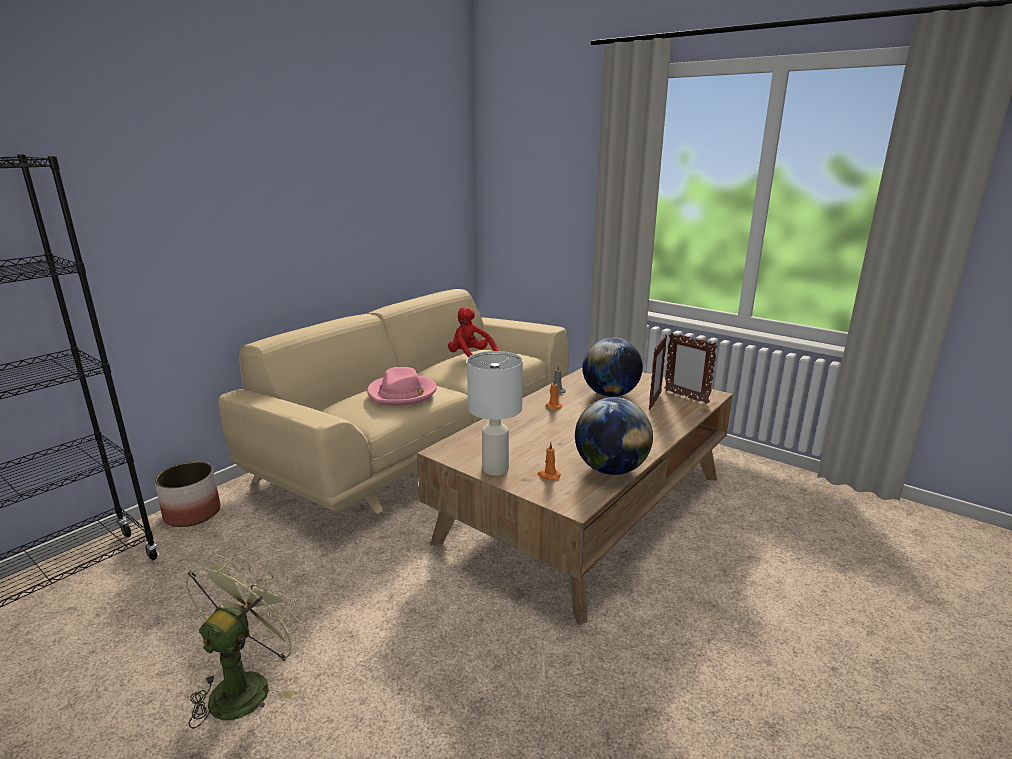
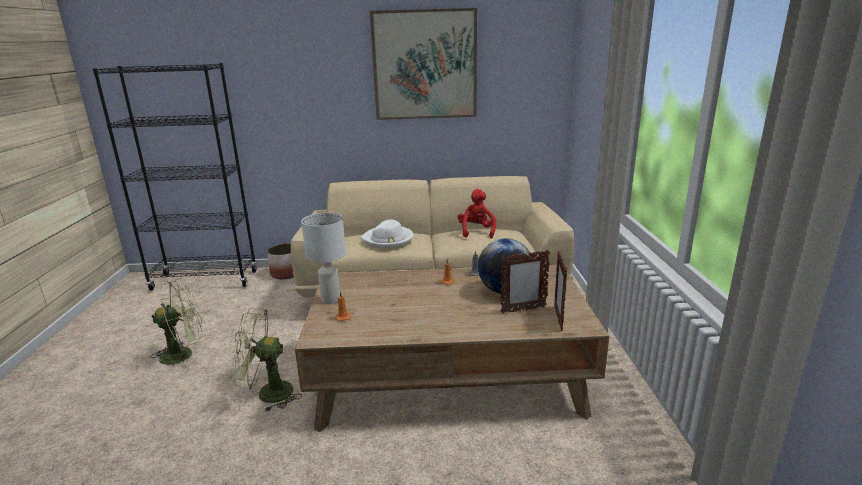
camera: 50 degrees right, 0 degrees up
(341, 159) = (425, 65): none -> picture
(402, 393) = (388, 239): pink hat -> white hat
(466, 635) = (267, 394): none -> green fan
(610, 469) = (379, 333): globe -> none

